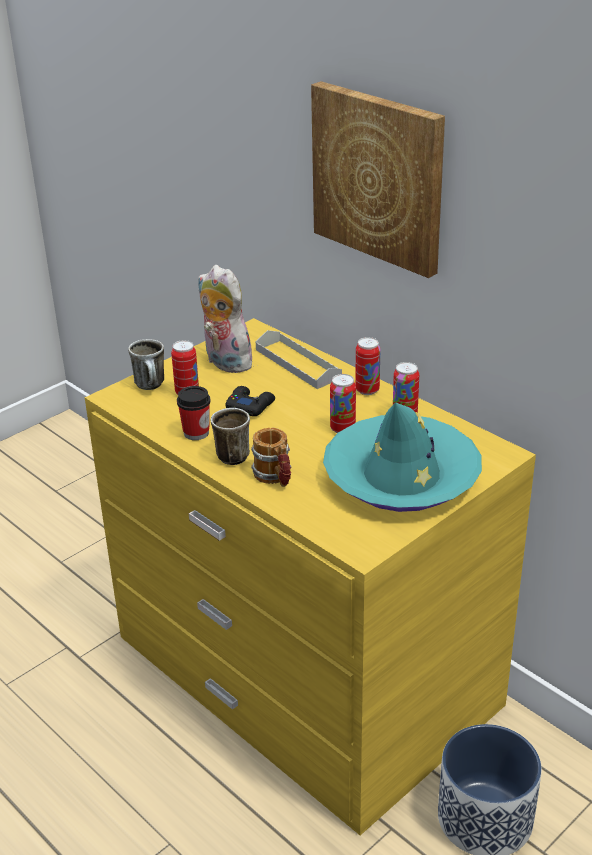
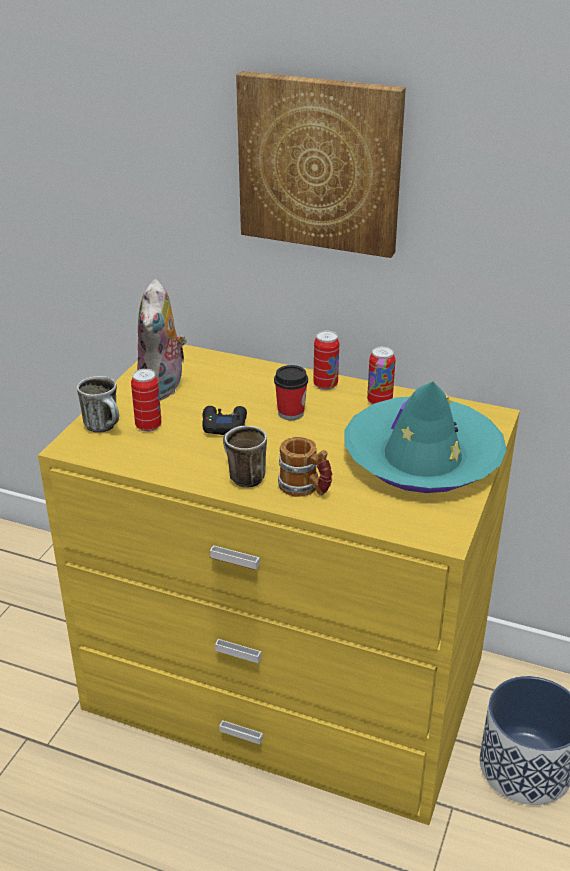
camera: 25 degrees left, 0 degrees up
(196, 433) = (189, 464): cup -> cup (291, 413)
(224, 362) = (164, 388): plush toy -> plush toy turned 105 degrees counterclockwise
(297, 364) = (239, 374): grey tray -> none
(342, 429) = (332, 426): can -> none

